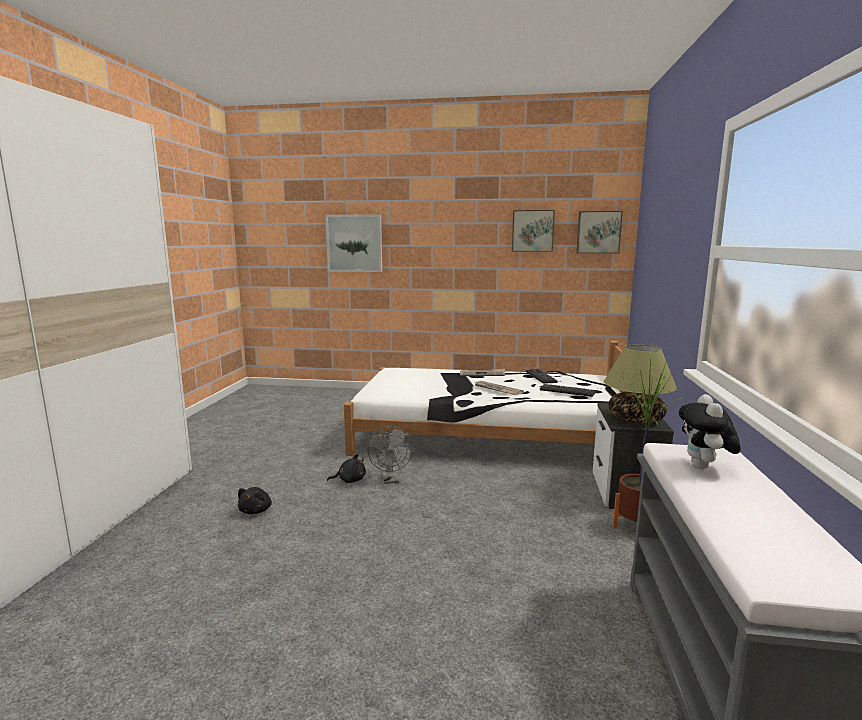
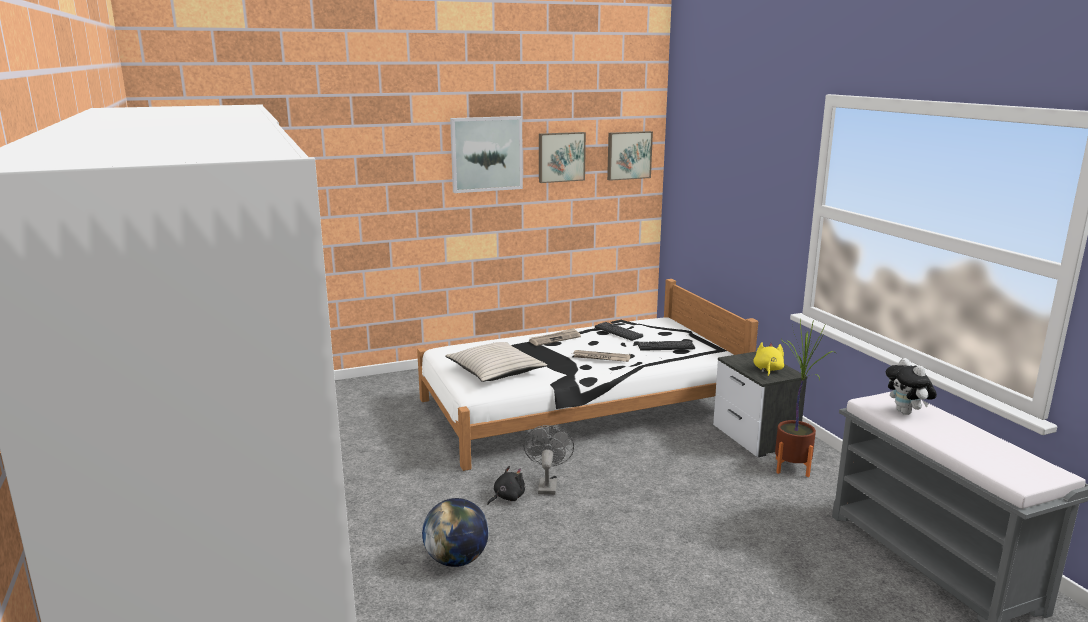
camera: 30 degrees left, 5 degrees up
(256, 510) = (456, 560): black plush toy -> globe
(354, 243) = (338, 184): picture -> picture (486, 154)
(391, 479) = (547, 484): grey fan -> grey fan turned 135 degrees counterclockwise
(404, 385) = (495, 371): none -> beige pillow
(635, 419) = (767, 370): table lamp -> yellow plush toy

